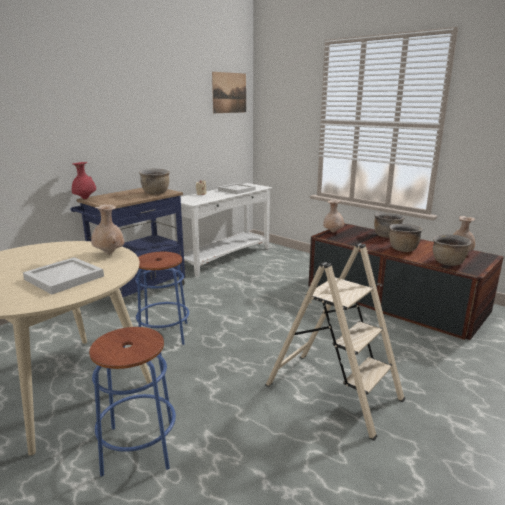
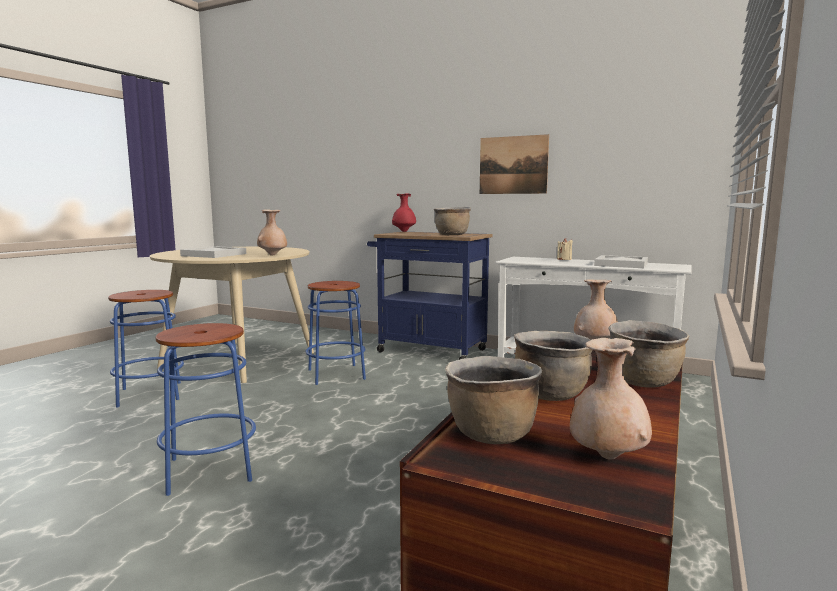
camera: 75 degrees right, 10 degrees down
(229, 93) = (667, 105): picture -> picture (513, 165)
(332, 390) = (210, 469): beige step ladder -> blue stool

